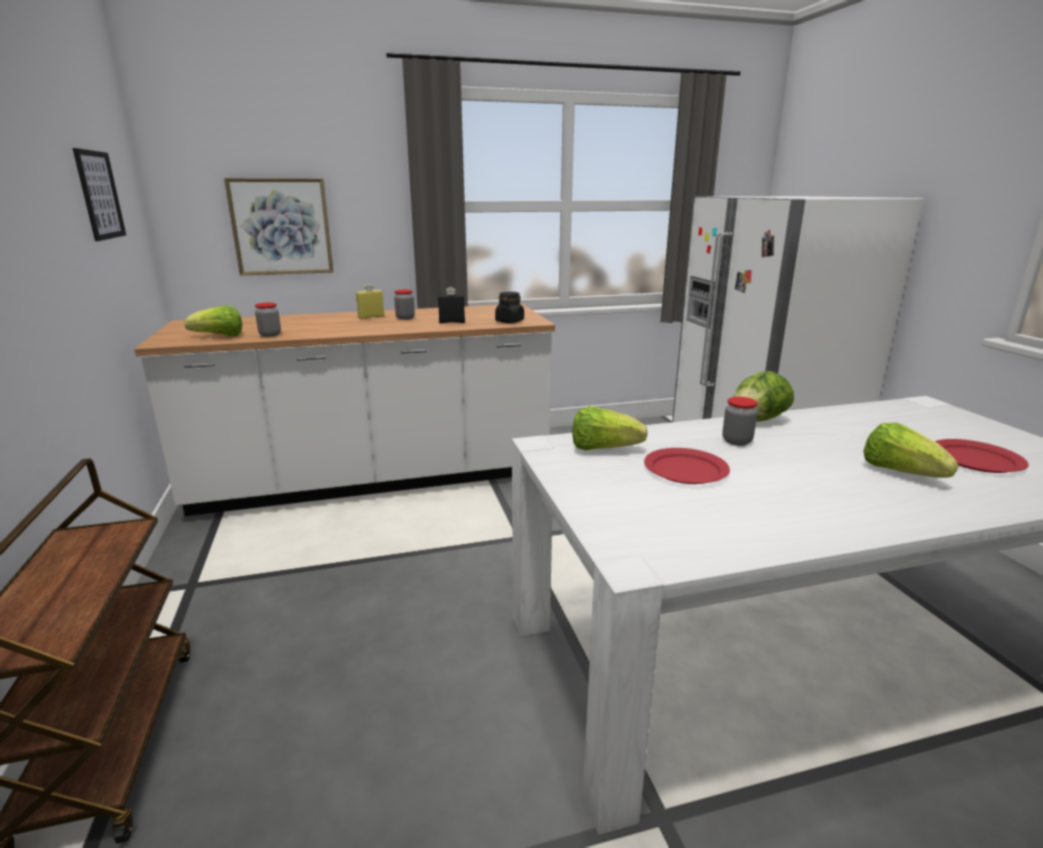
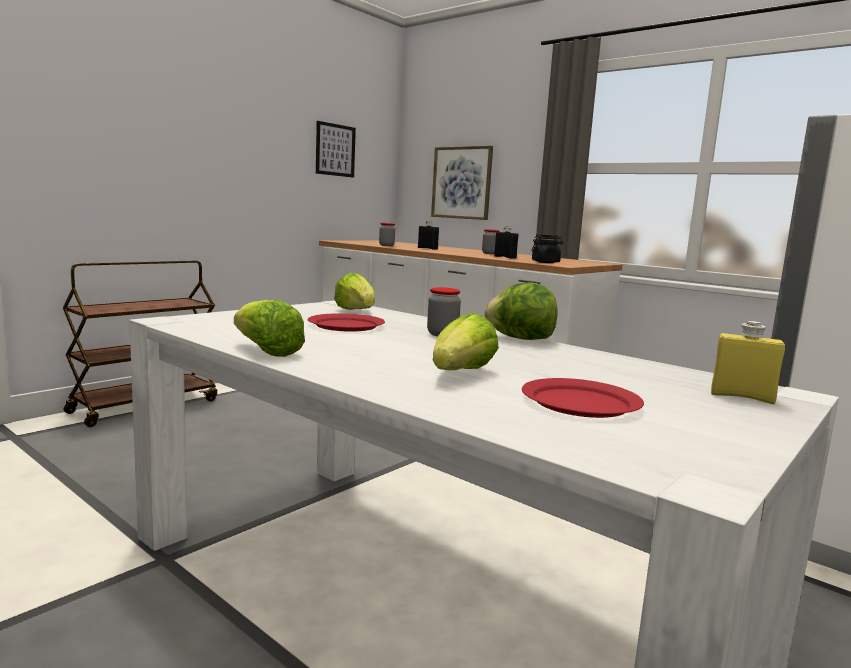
camera: 55 degrees right, 10 degrees down
(219, 336) = (365, 243): lettuce -> lettuce (266, 351)
(325, 327) = (427, 248): none -> black bottle
(371, 317) = (473, 251): yellow bottle -> yellow bottle (742, 397)

